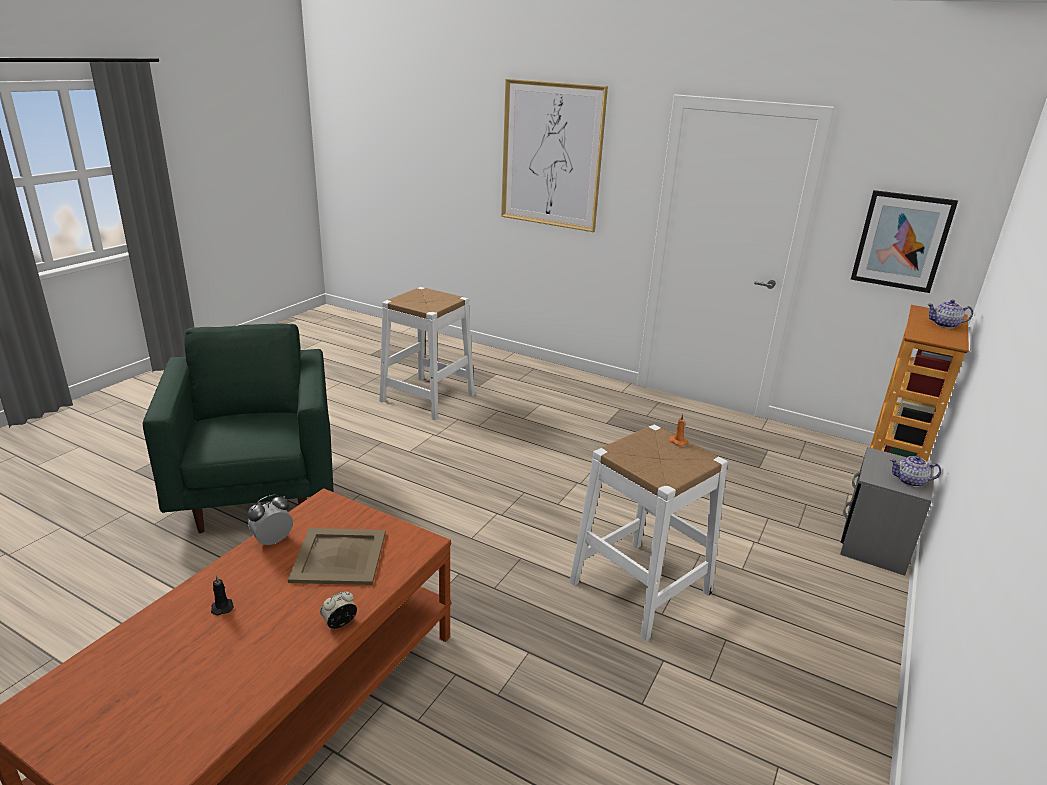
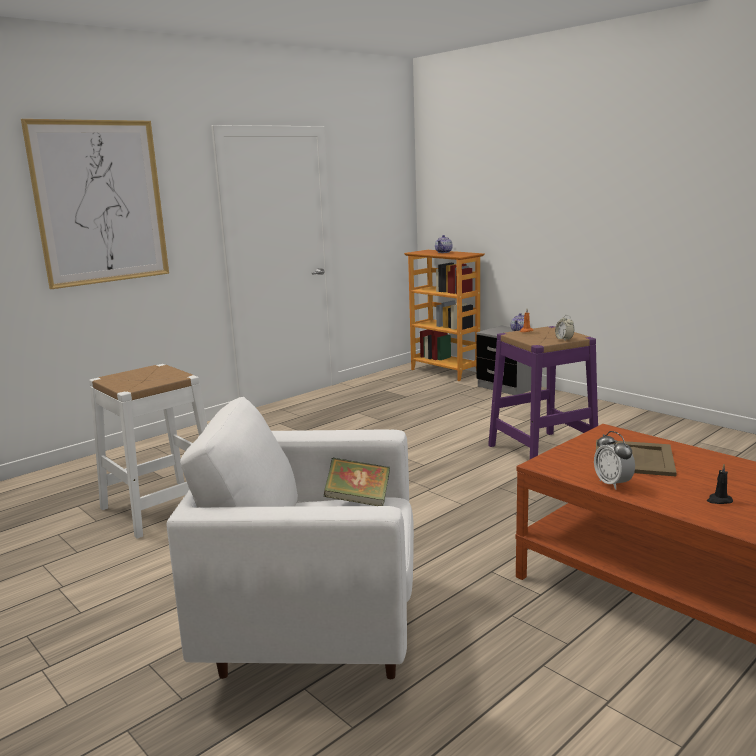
camera: 70 degrees left, 10 degrees down
(258, 492) = (313, 631): green armchair -> white armchair
(281, 431) = (358, 500): none -> book
(340, 623) = (721, 458): alarm clock -> alarm clock (564, 339)
(640, 587) = (542, 451): white stool -> purple stool
(901, 241) = (379, 215): picture -> none

